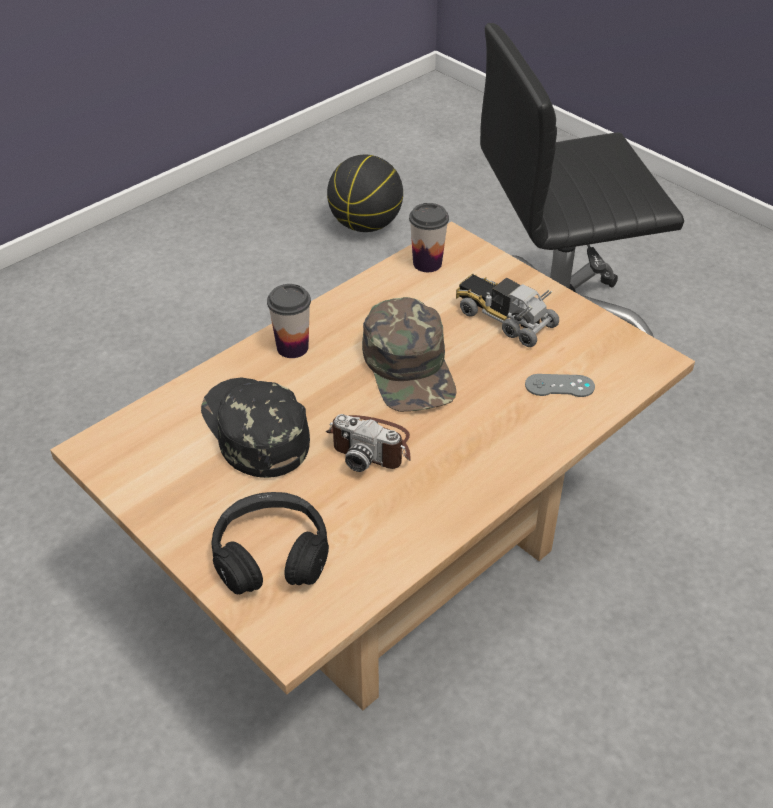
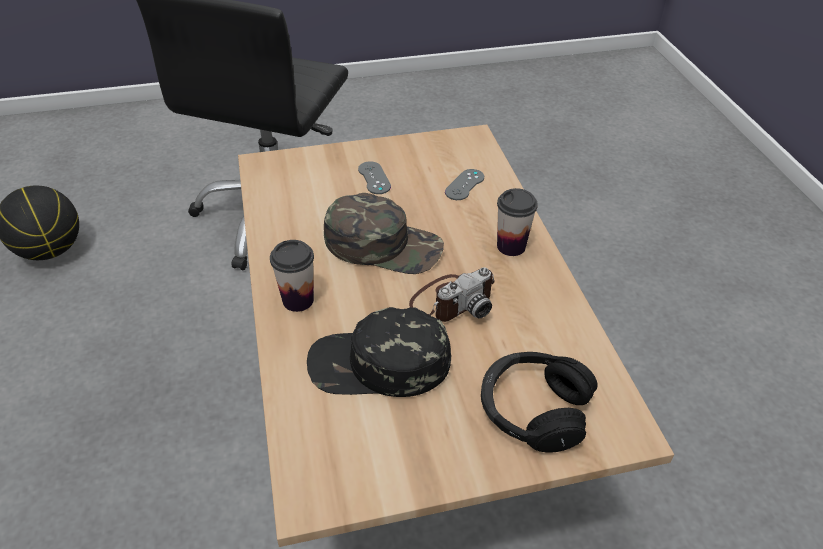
camera: 60 degrees left, 0 degrees up
(427, 263) = (274, 186): cup -> cup (511, 246)
(504, 318) = (374, 178): toy truck -> grey game controller

